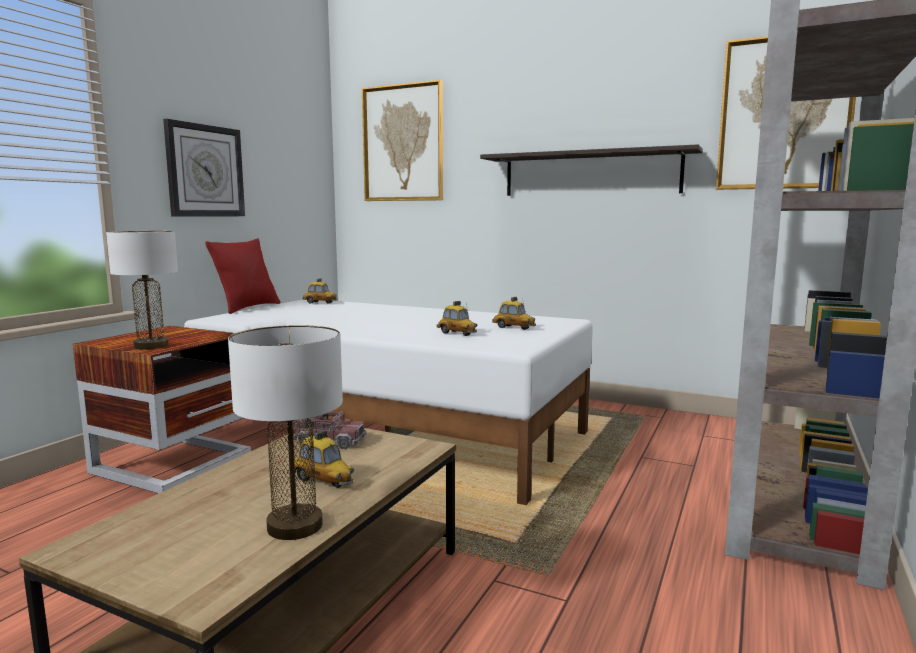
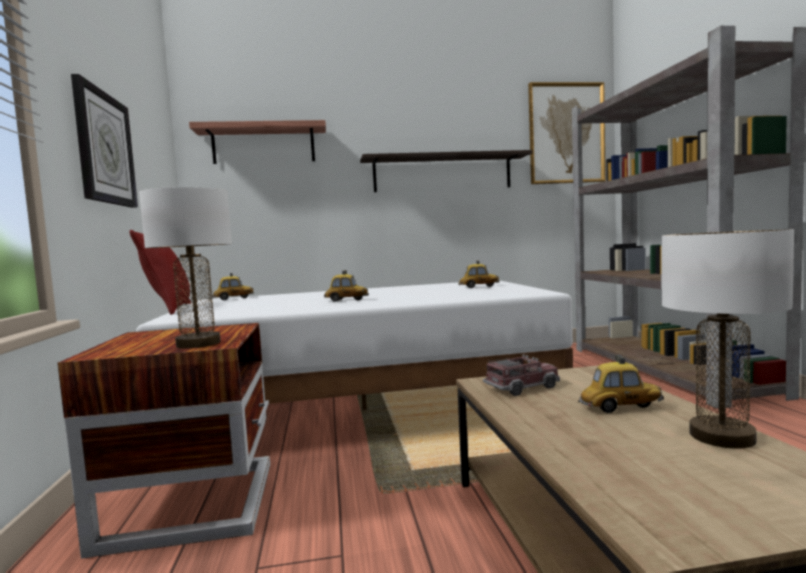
camera: 35 degrees left, 5 degrees down
(403, 143) = (263, 145): picture -> shelf
(457, 333) = (460, 293): toy car -> toy car (346, 300)

